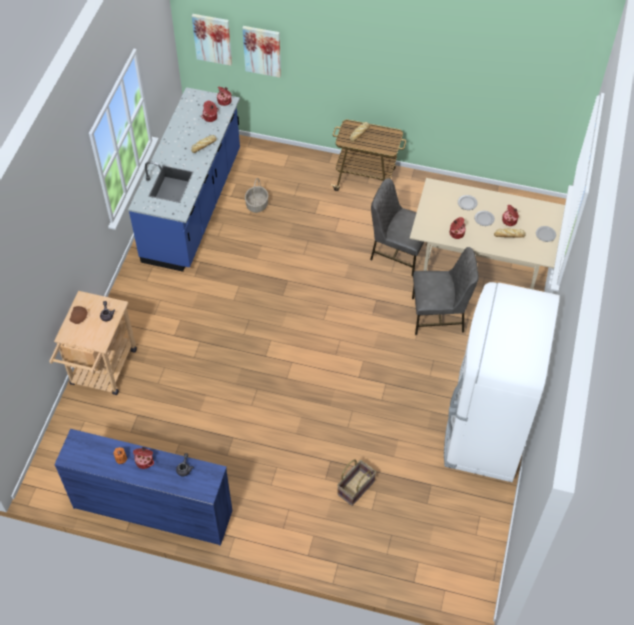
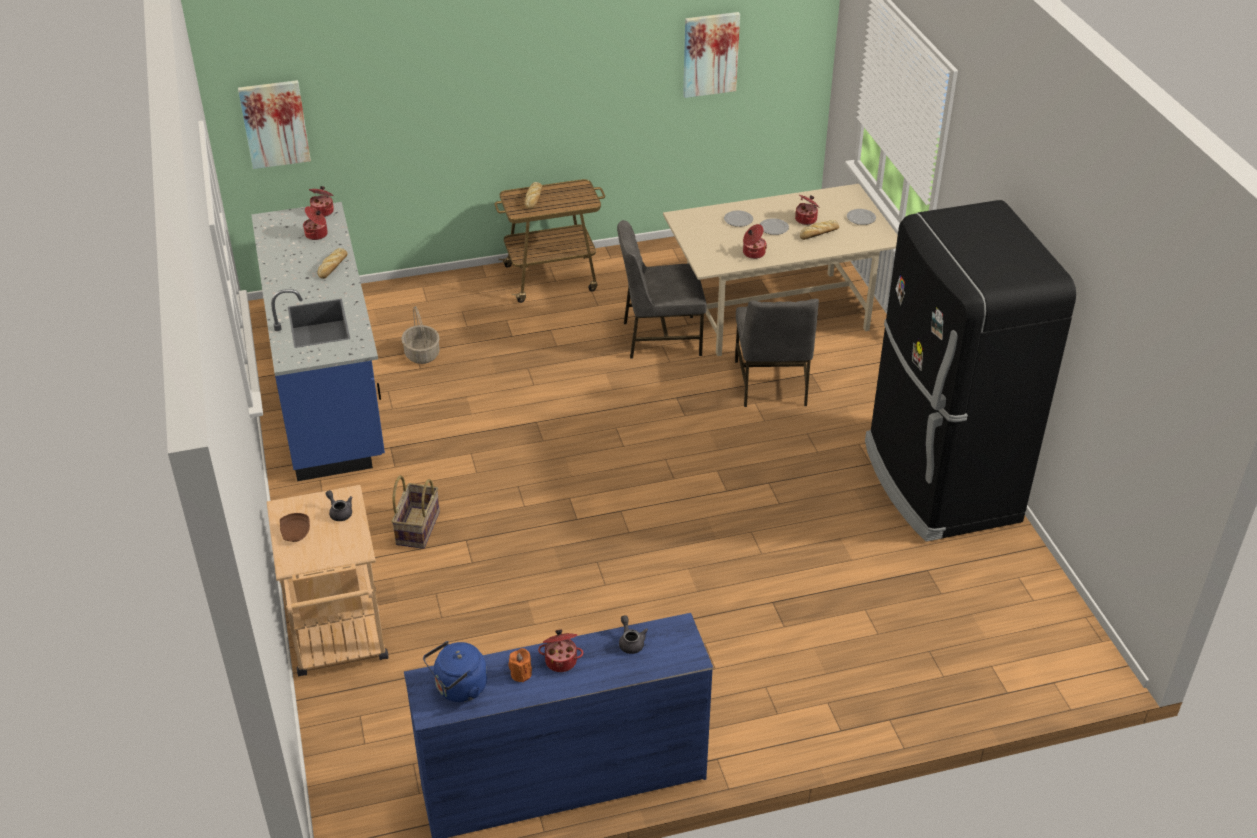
camera: 30 degrees left, 15 degrees down
(88, 452) = (459, 689): none -> blue kettle
(262, 51) = (357, 118): picture -> picture (710, 54)
(355, 487) = (833, 617): basket -> basket (417, 527)
(439, 316) = (771, 384): grey chair -> grey chair turned 120 degrees clockwise
(484, 431) = (938, 482): white fridge -> black fridge

